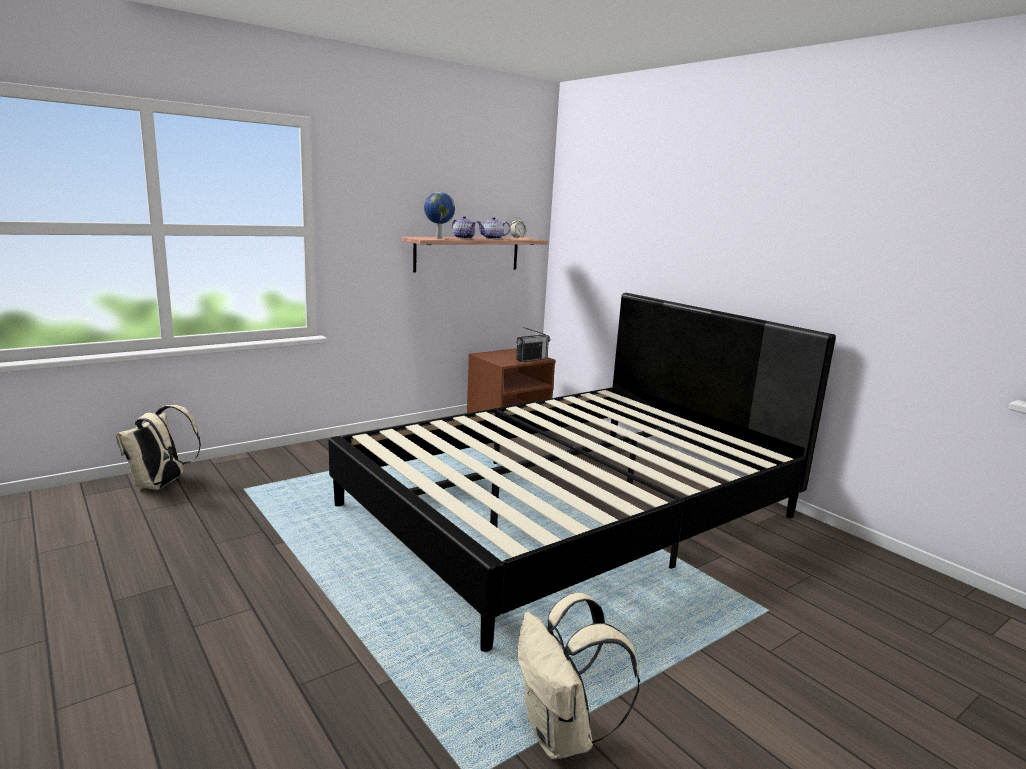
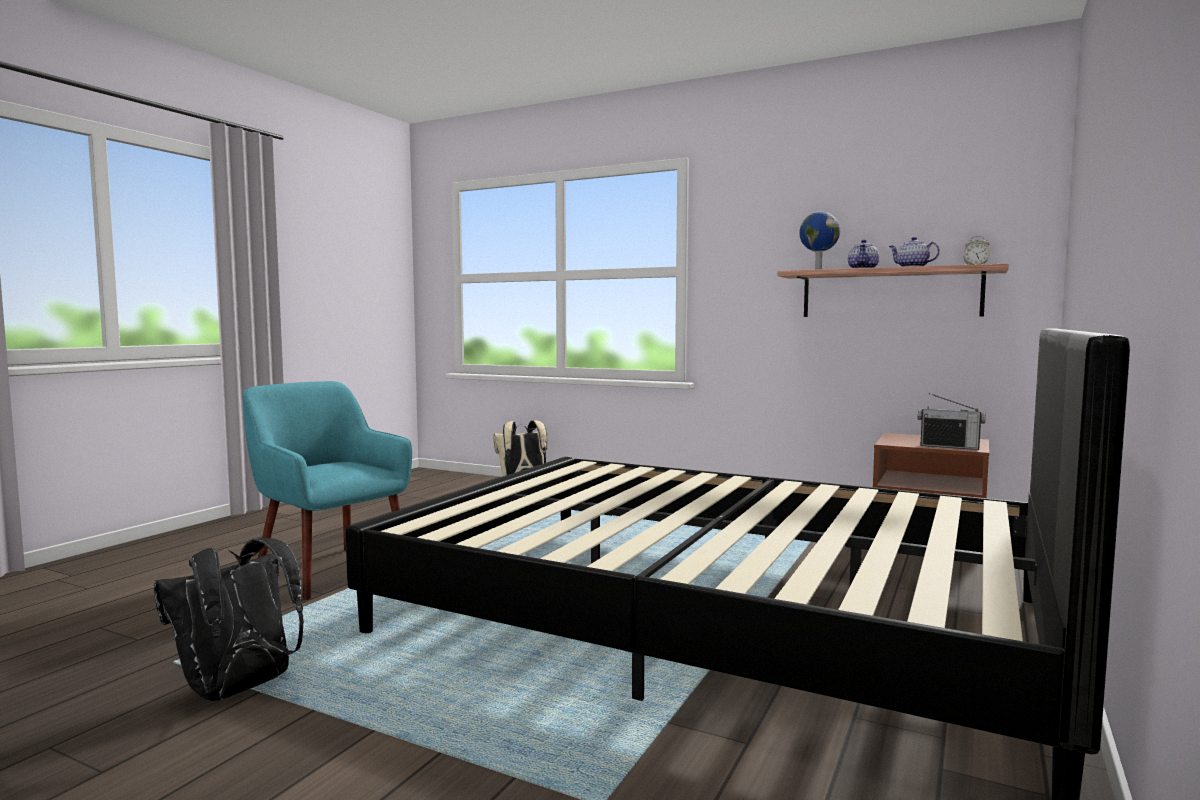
camera: 65 degrees right, 10 degrees down
(287, 648) = (330, 570): none -> turquoise armchair
(562, 736) = (238, 690): beige backpack -> black backpack

